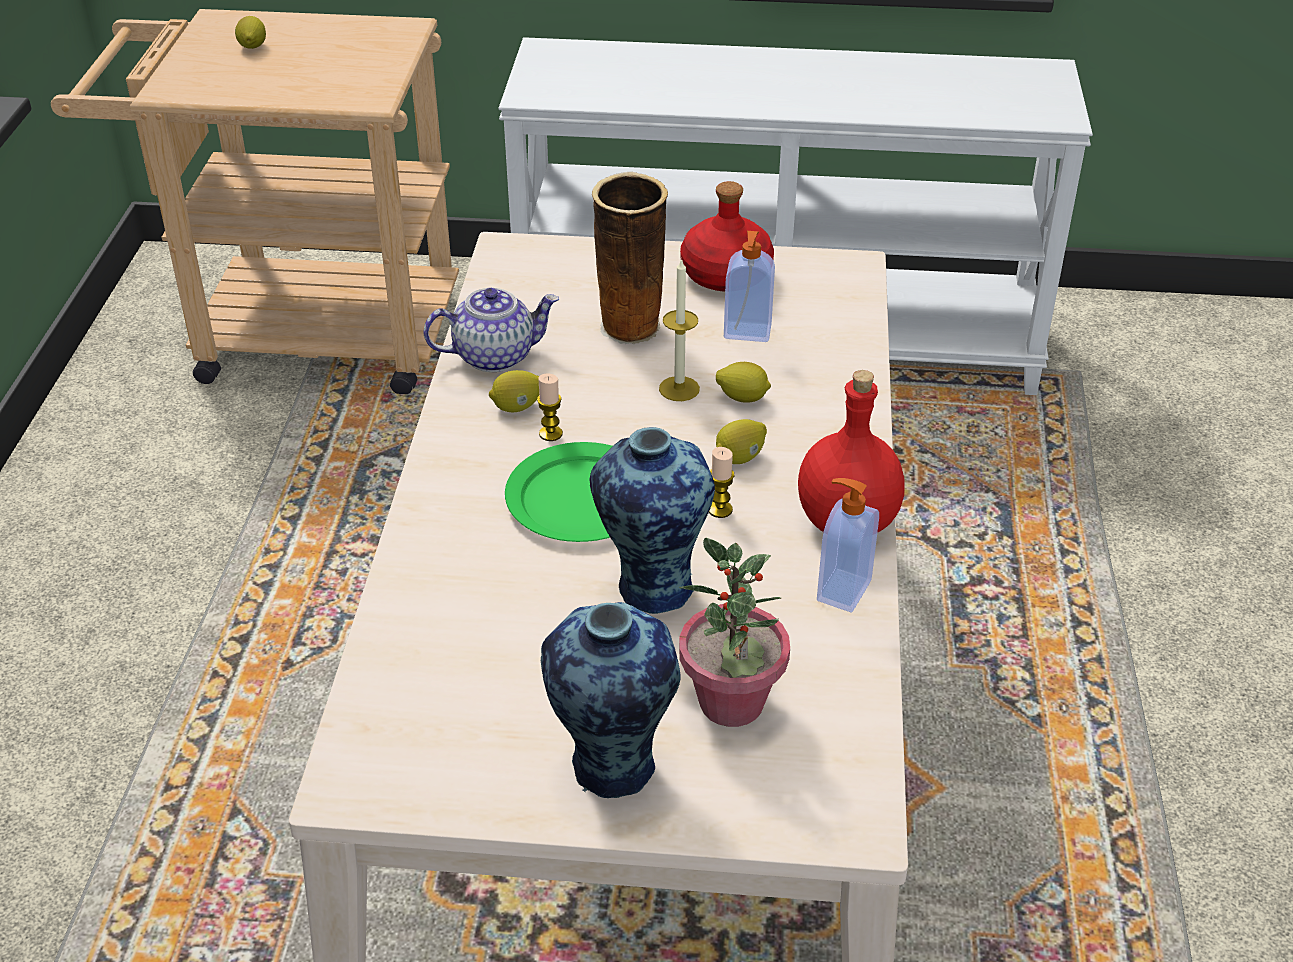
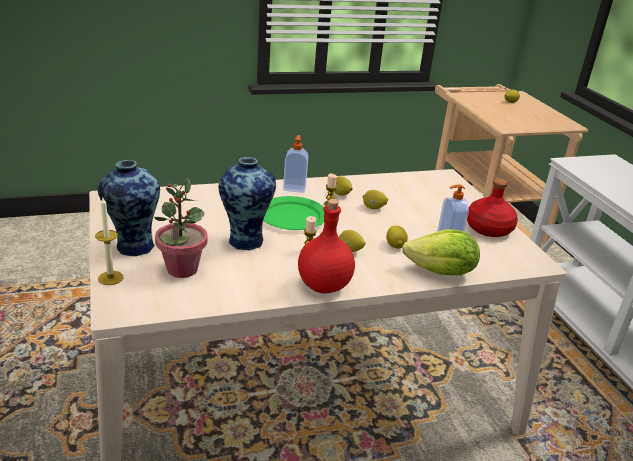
camera: 65 degrees right, 10 degrees down
(495, 355) = (370, 184): teapot -> none
(594, 381) = (373, 208): none -> lemon
(631, 328) = (420, 211): vase -> none
(679, 389) = (387, 228): candle -> candle (110, 278)
(842, 590) = (272, 290): soap dispenser -> soap dispenser (294, 188)
(846, 375) = (441, 272): none -> lettuce

